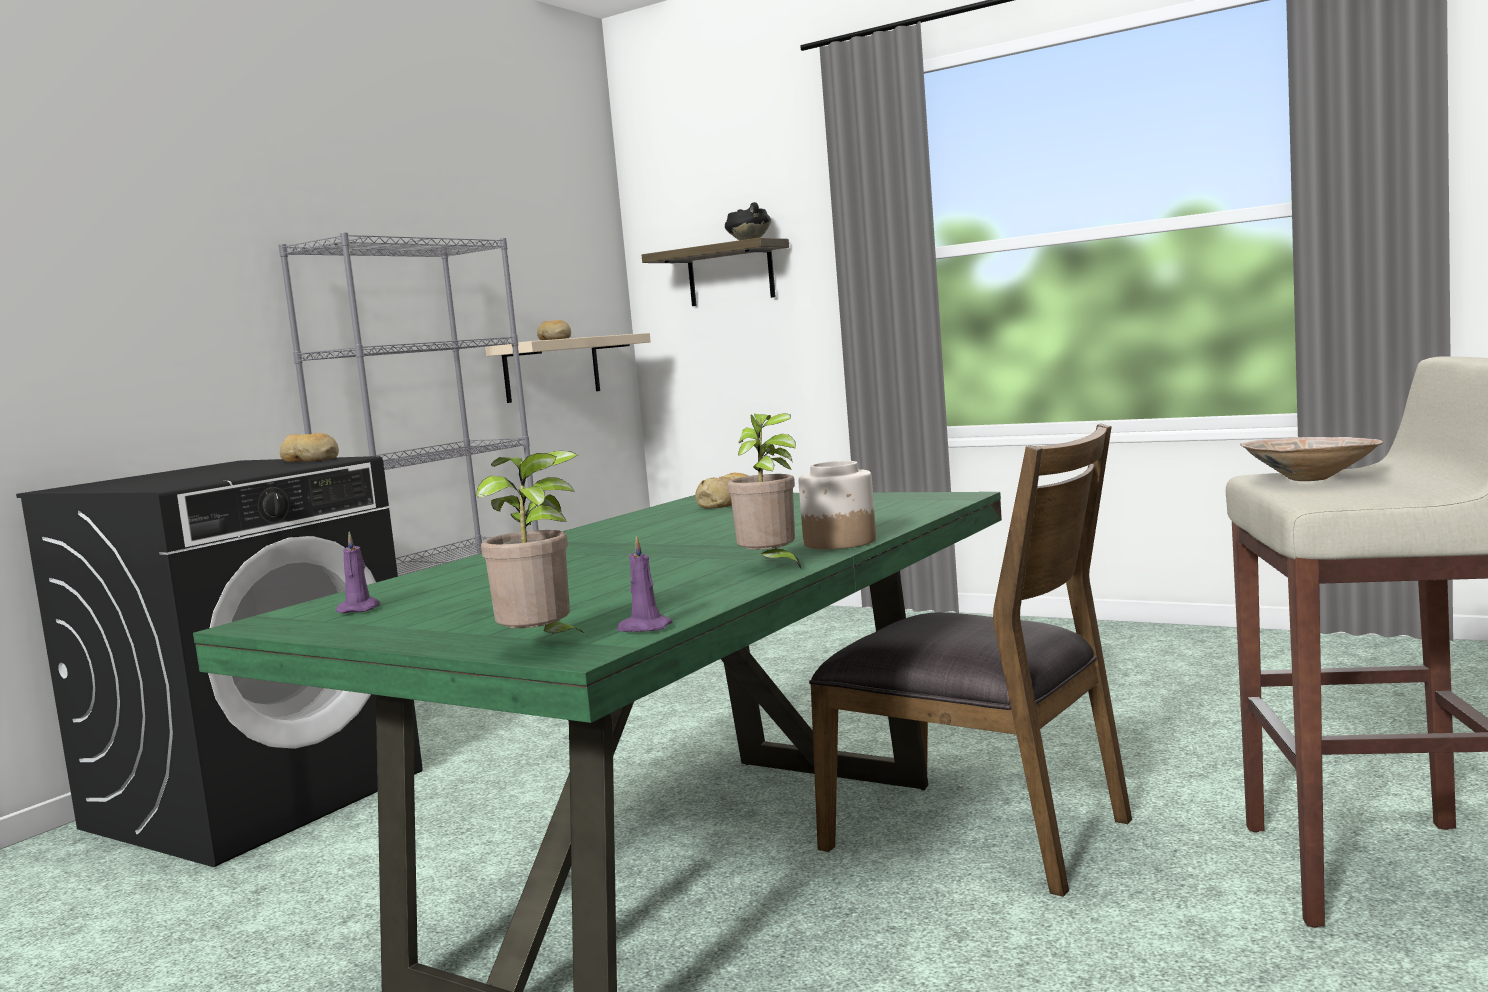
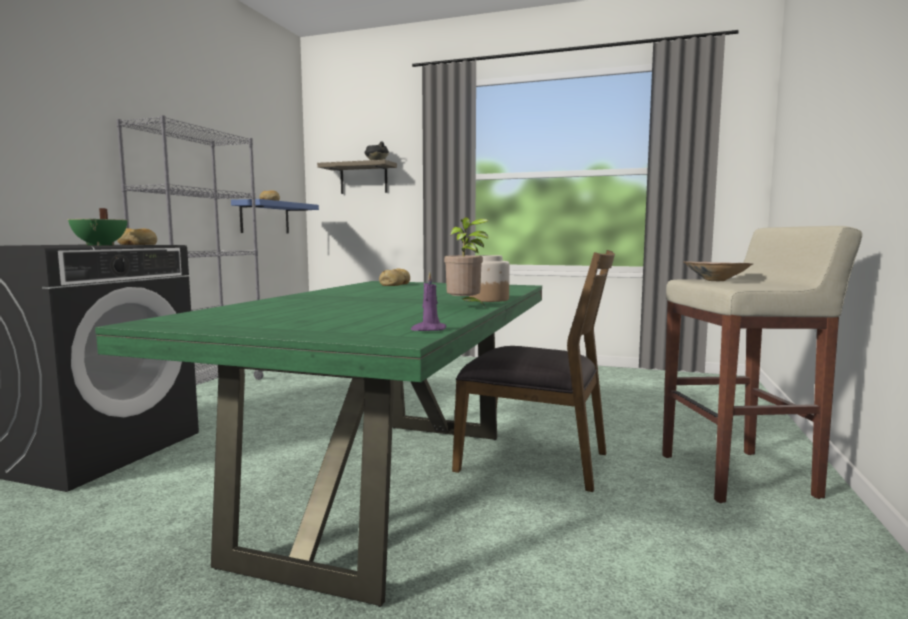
camera: 15 degrees left, 0 degrees up
(250, 471) = (101, 245): none -> green cooking pot
(360, 609) = (214, 318): purple candle -> none
(542, 647) = (373, 337): potted plant -> none
(552, 368) = (265, 218): beige shelf -> blue shelf

